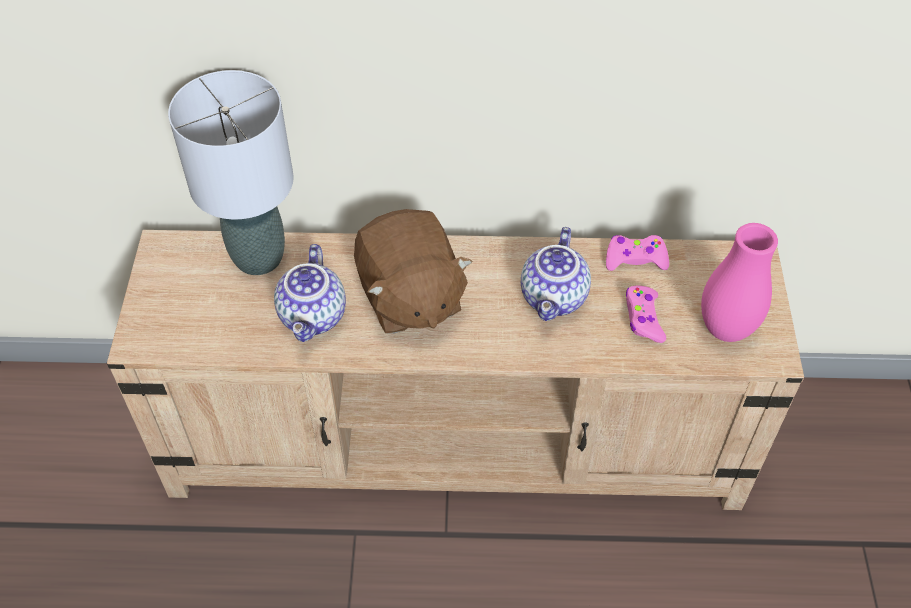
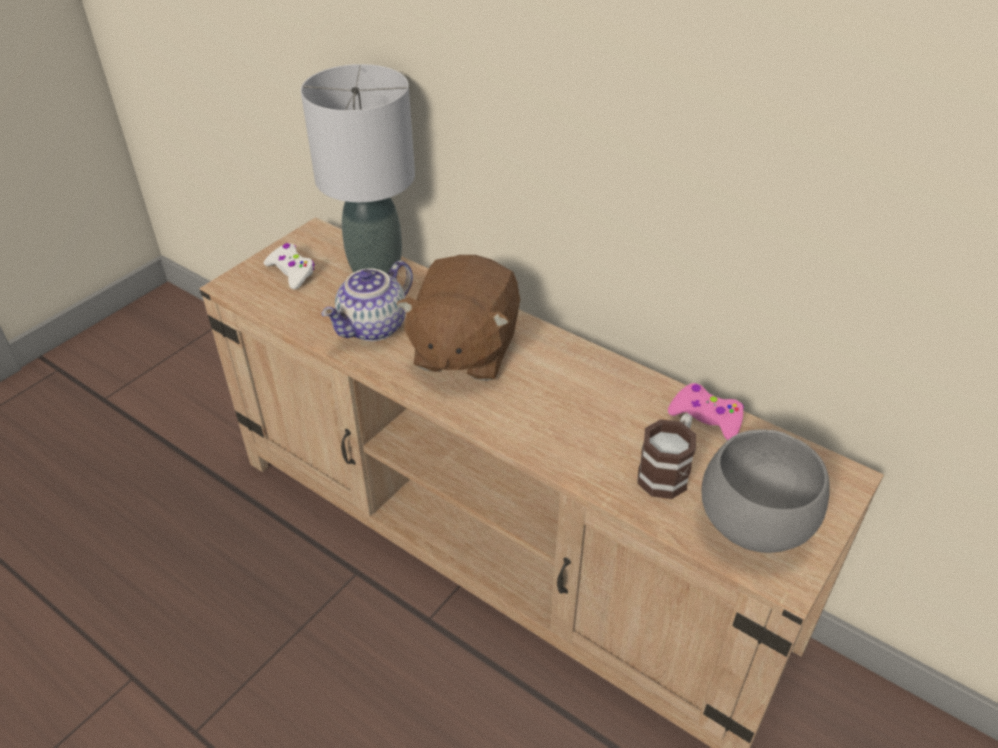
camera: 35 degrees right, 10 degrees down
(181, 299) = (292, 272): none -> white game controller
(555, 298) = (593, 412): teapot -> none
(643, 318) = (667, 471): pink game controller -> mug
(726, 329) = (750, 525): pink vase -> grey bowl

